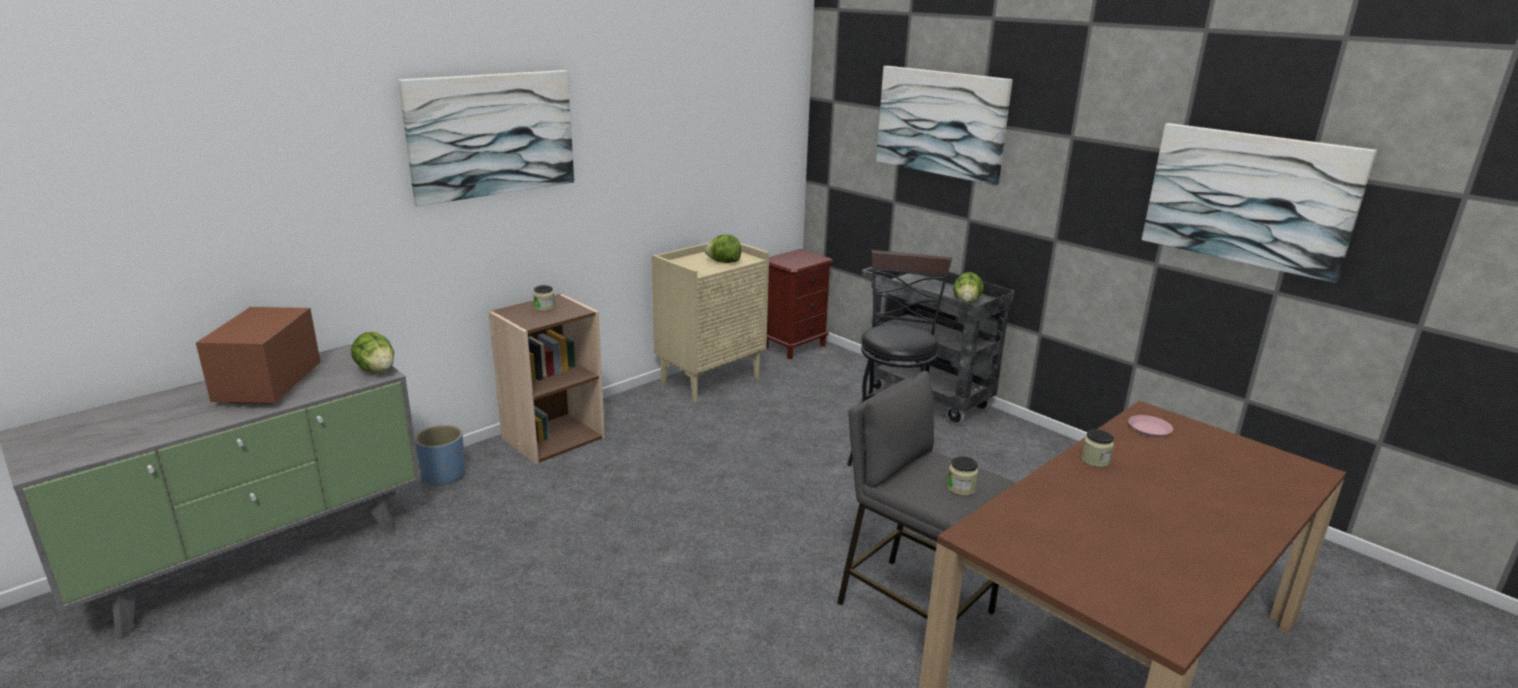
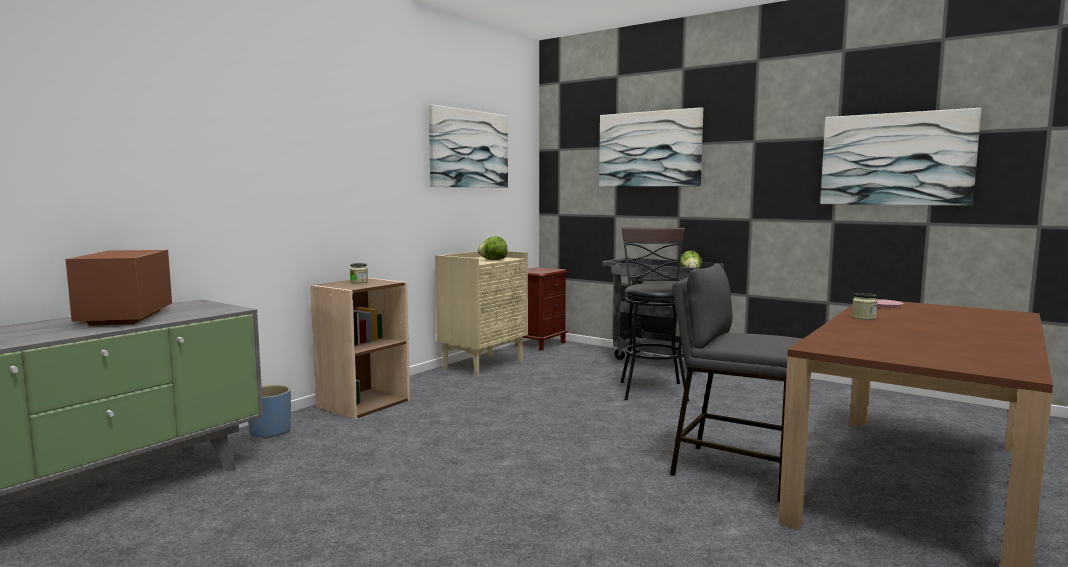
camera: 10 degrees left, 15 degrees down
(377, 371) = (228, 308): lettuce -> none
(492, 134) = (318, 135): picture -> picture (469, 149)
(961, 488) = (773, 341): jar -> none

